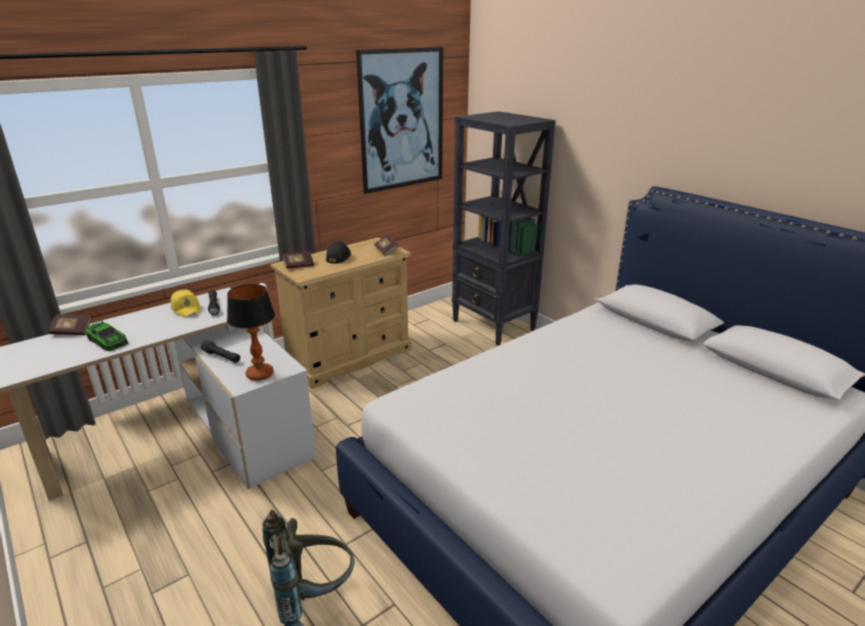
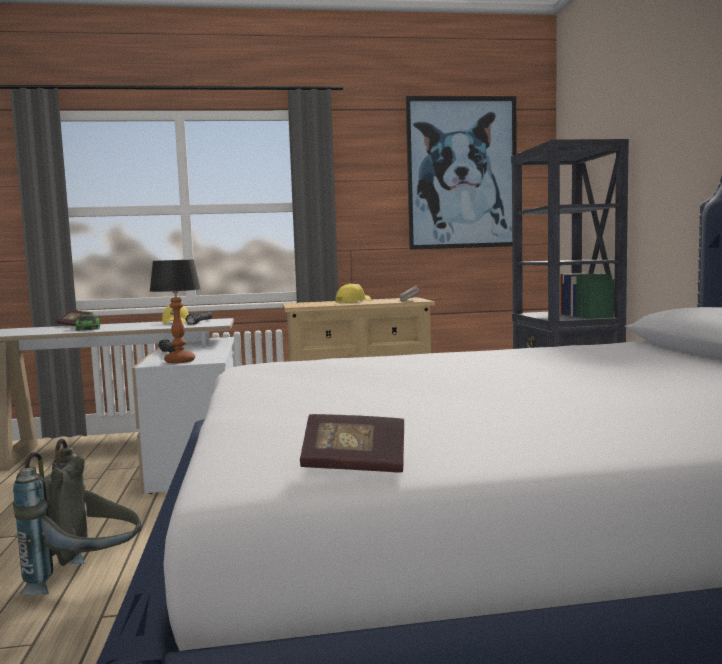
camera: 30 degrees right, 20 degrees down
(298, 265) = (305, 303): book -> book (354, 465)
(338, 257) = (352, 302): black cap -> yellow cap

